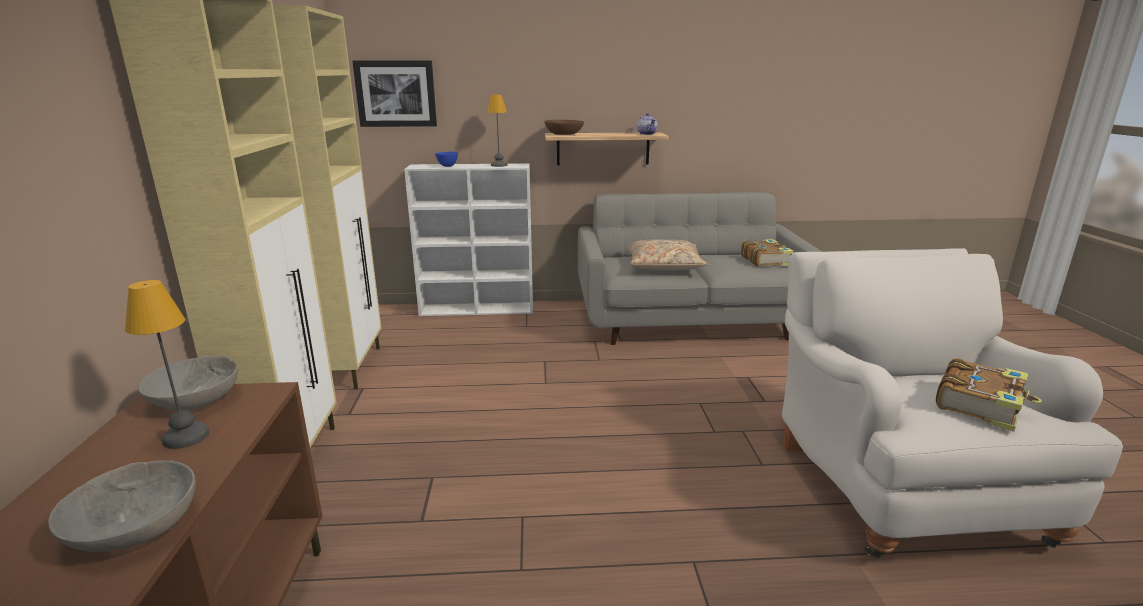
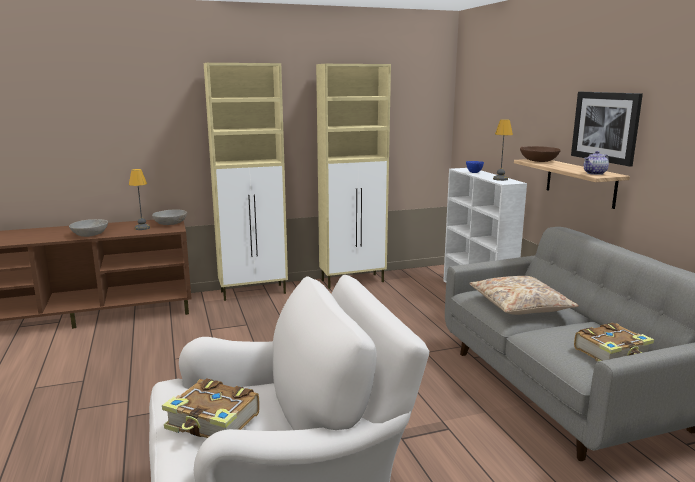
camera: 75 degrees right, 5 degrees down
(396, 94) = (474, 114): picture -> picture (605, 127)

